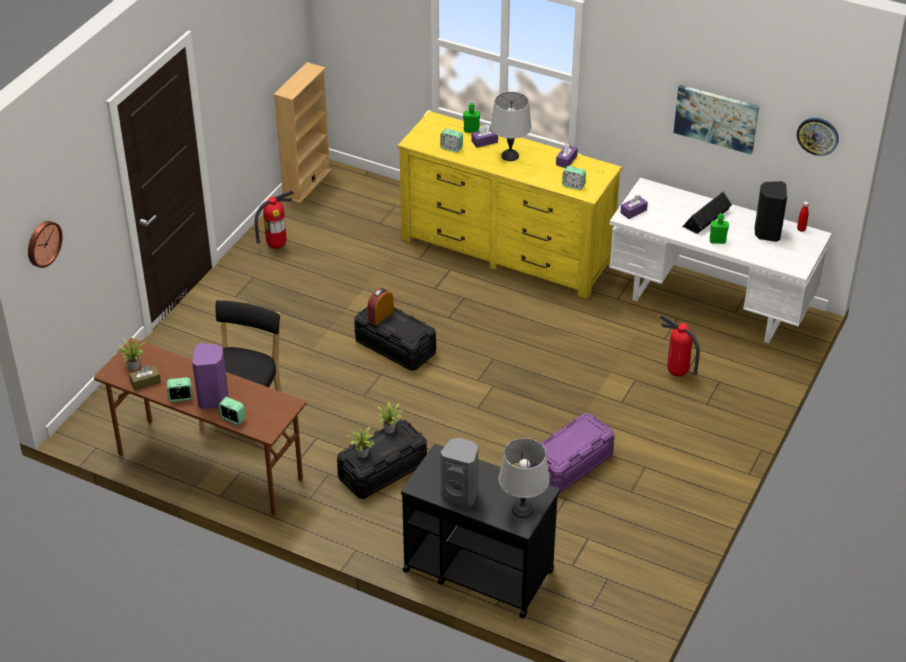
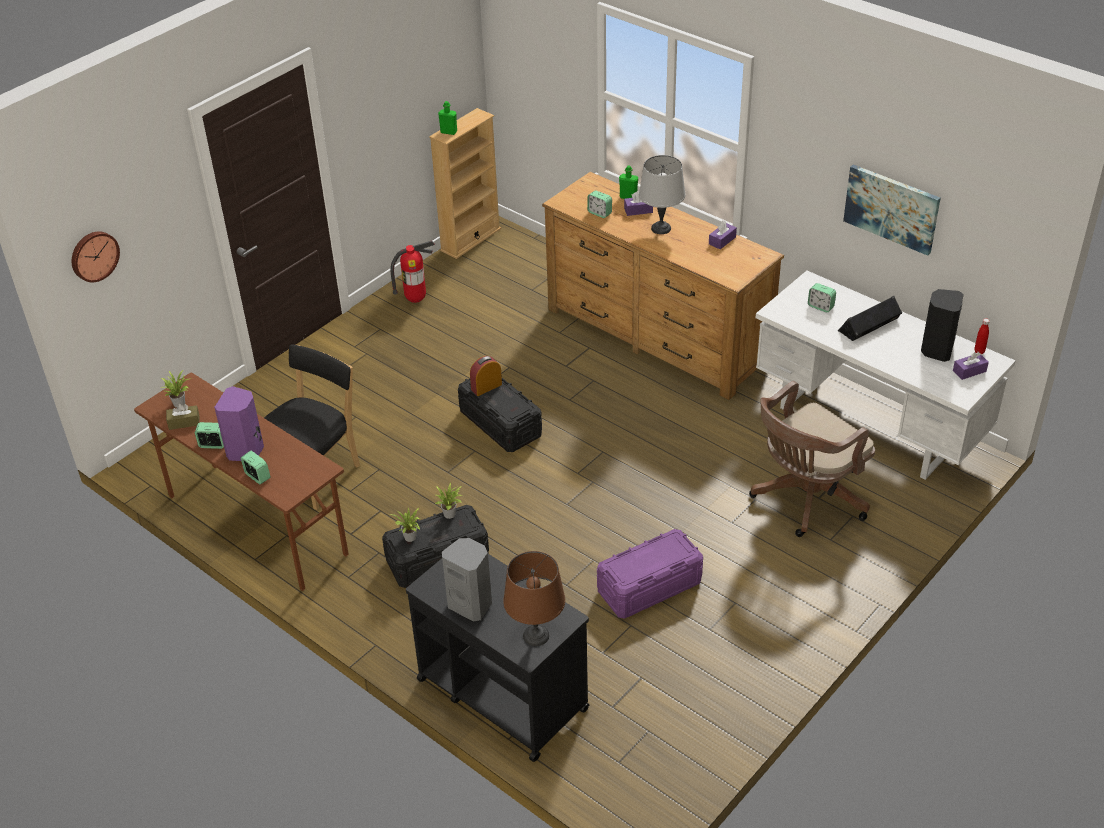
camera: 15 degrees right, 0 degrees up
(506, 250) = (657, 335): yellow dresser -> brown dresser
(522, 509) = (535, 635): grey table lamp -> brown table lamp
(573, 185) = (720, 269): alarm clock -> alarm clock (820, 306)
(633, 211) = (786, 307): purple tissue box -> purple tissue box (969, 371)
(676, 373) = (805, 499): fire extinguisher -> brown office chair
(717, 241) = (874, 352): green bottle -> green bottle (448, 132)
(817, 136) = (1006, 240): wall clock -> none

